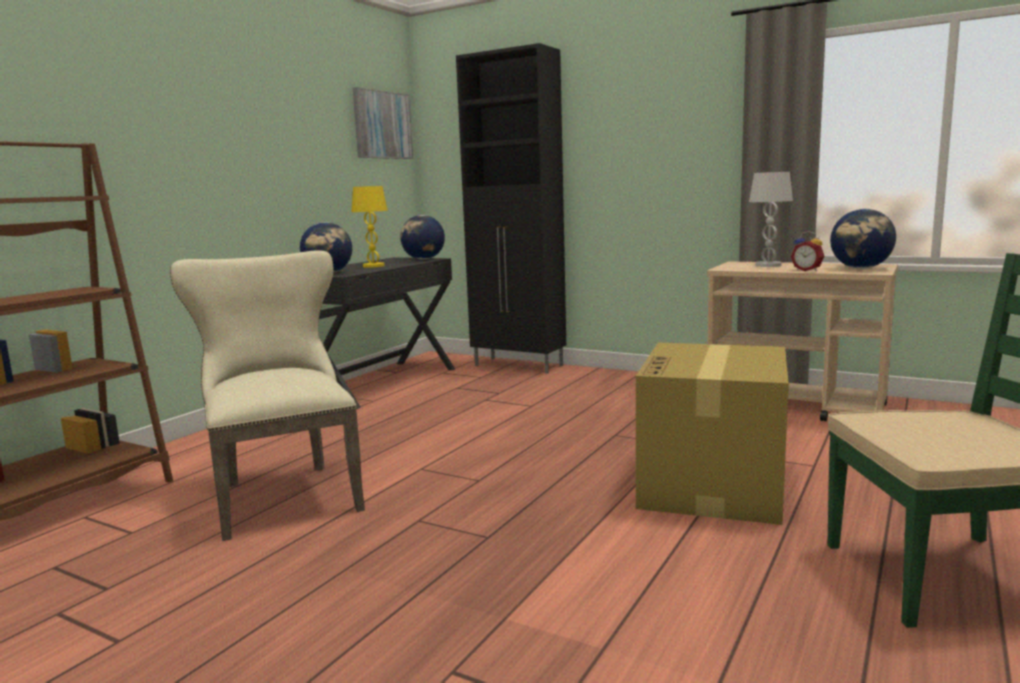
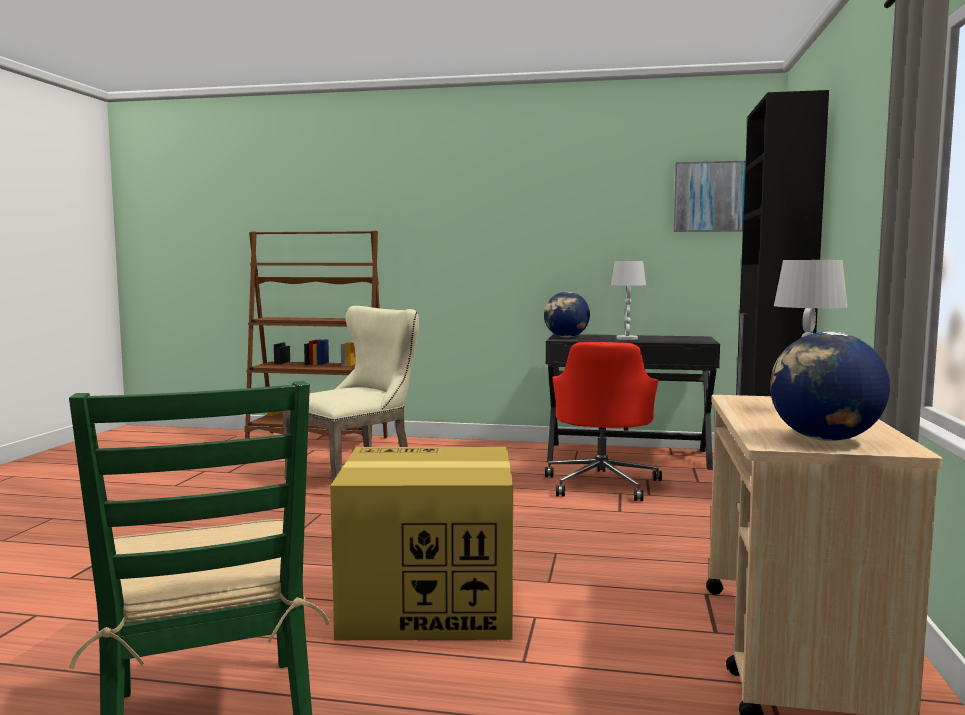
camera: 70 degrees right, 5 degrees down
(373, 266) = (626, 338): yellow table lamp -> white table lamp
(423, 259) = (698, 341): globe -> none
(453, 401) = (602, 484): none -> red office chair
(807, 270) = (757, 421): alarm clock -> none

